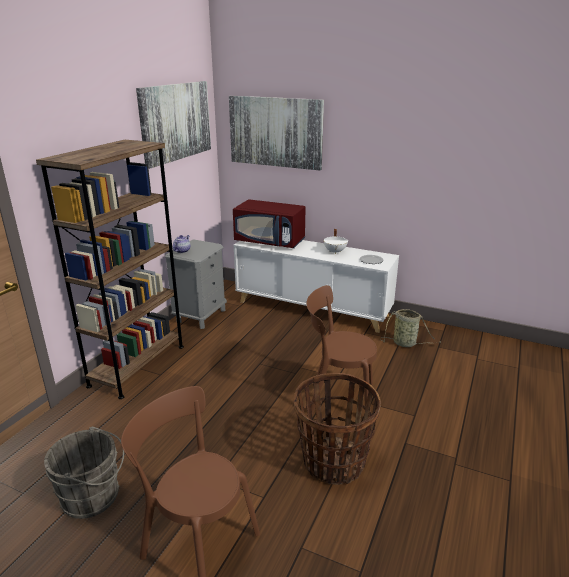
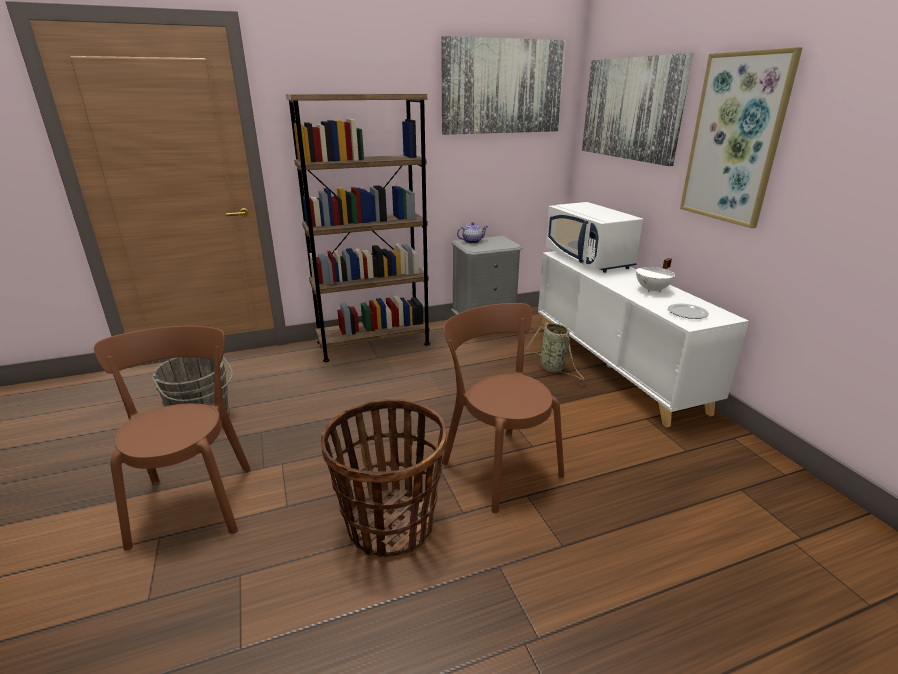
camera: 45 degrees right, 0 degrees up
(270, 241) = (588, 260): red microwave -> white microwave
(366, 153) = (735, 139): none -> picture
(406, 343) = (689, 459): basket -> basket (553, 368)

